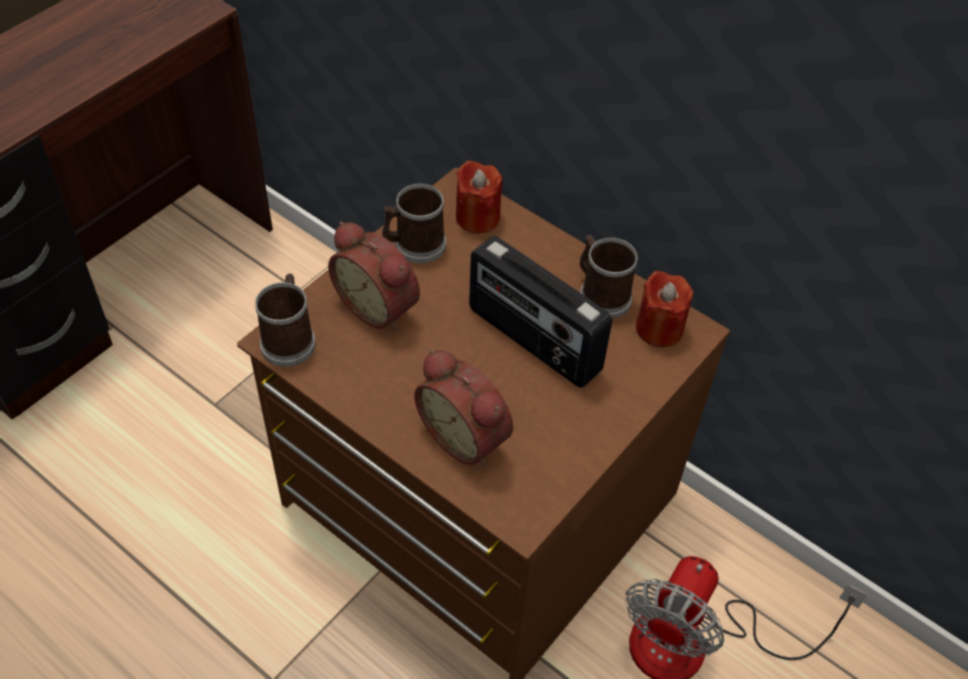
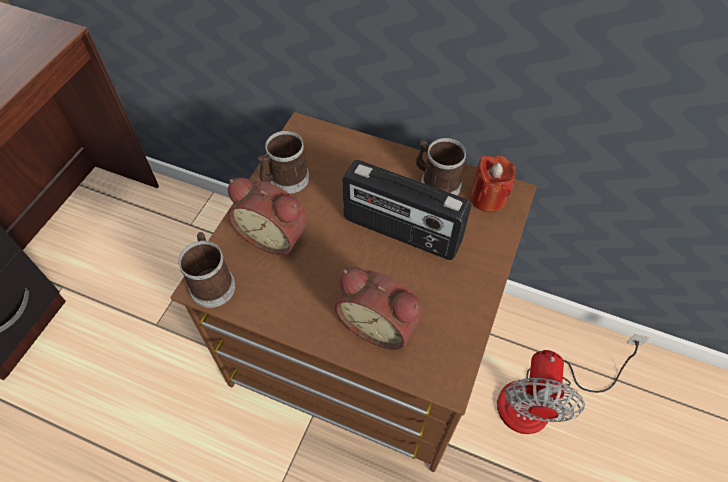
camera: 15 degrees left, 5 degrees up
(477, 217) = (324, 146): red candle -> none

